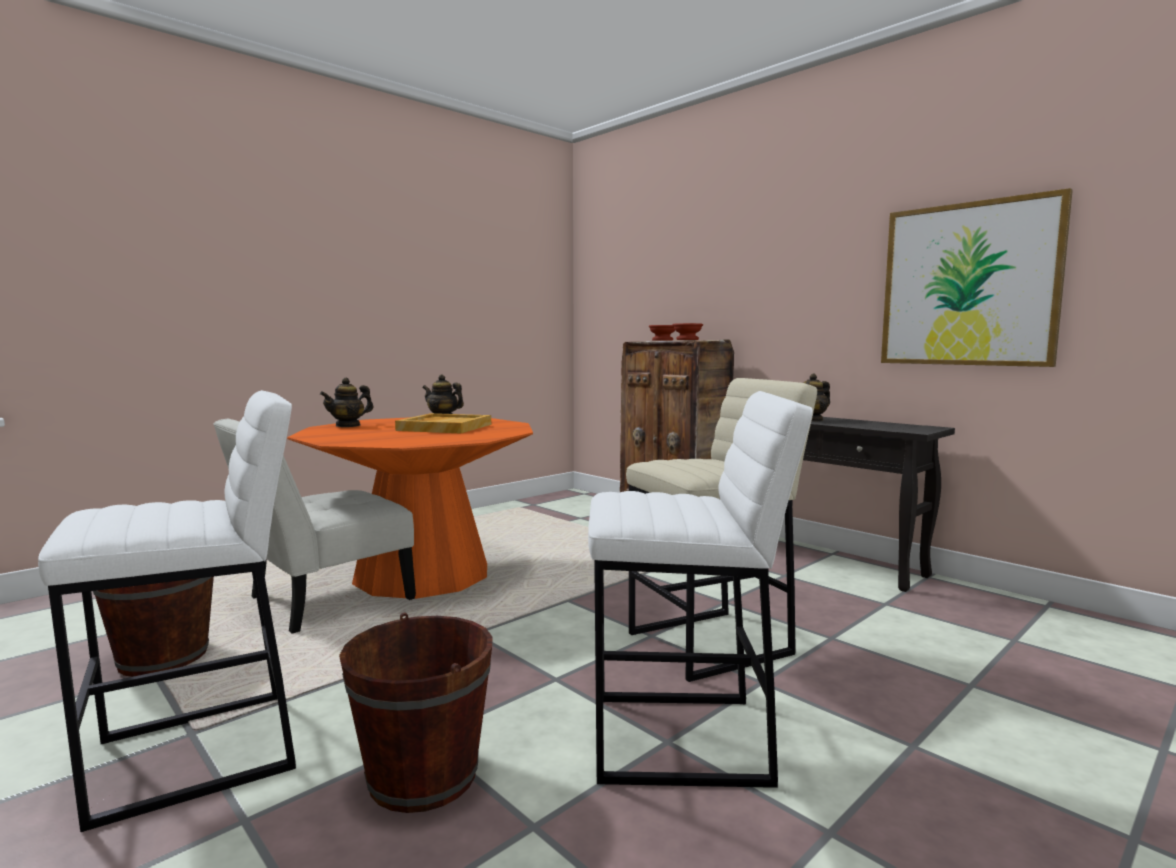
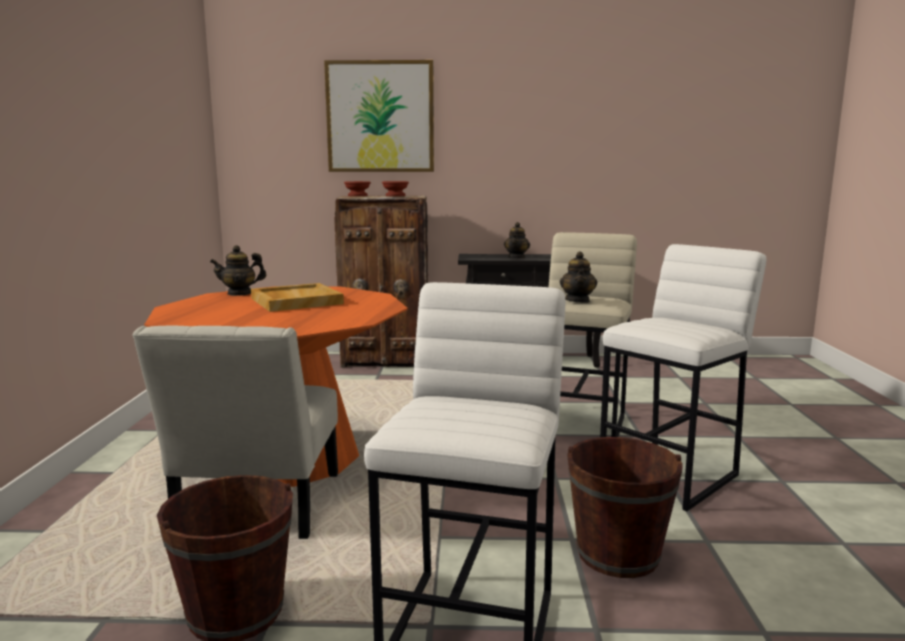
camera: 45 degrees left, 5 degrees up
(348, 425) = (186, 315): teapot -> teapot (578, 300)
(968, 284) = (606, 158): picture -> picture (380, 117)

